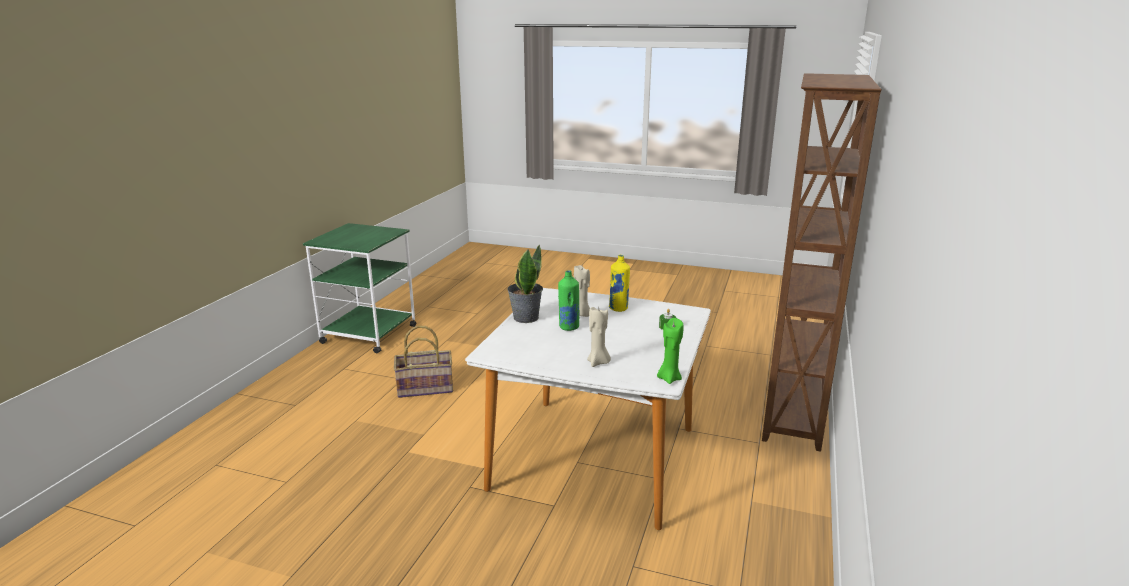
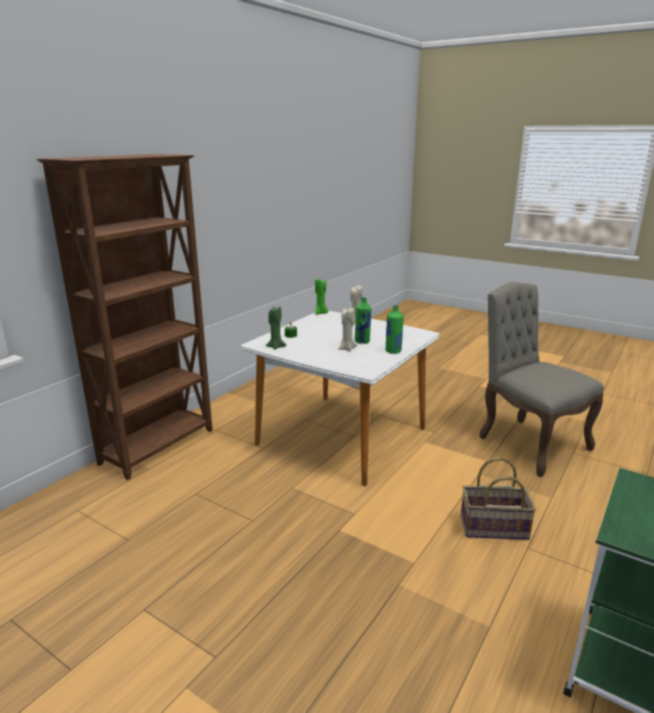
camera: 165 degrees left, 0 degrees up
(337, 488) = (530, 443): none -> grey chair
(525, 318) = (393, 351): potted plant -> green bottle
(618, 308) = (313, 350): yellow bottle -> none
(665, 308) = (276, 347): none -> green candle

